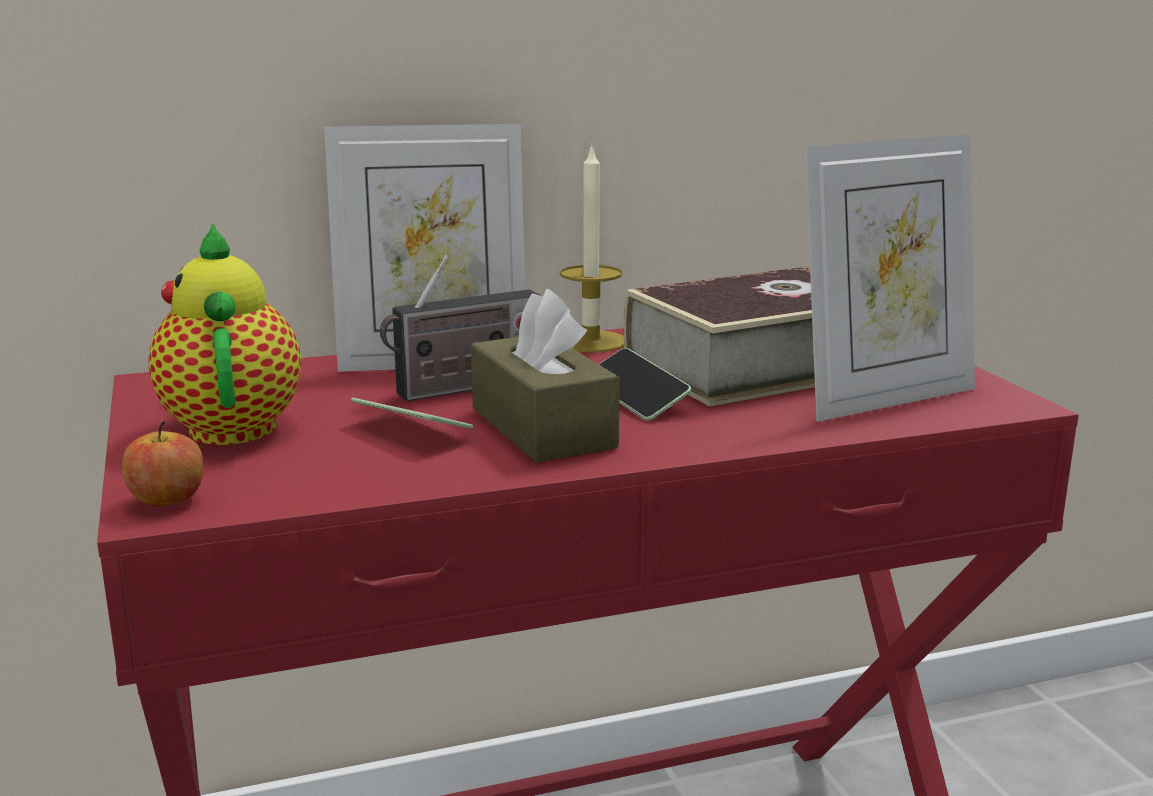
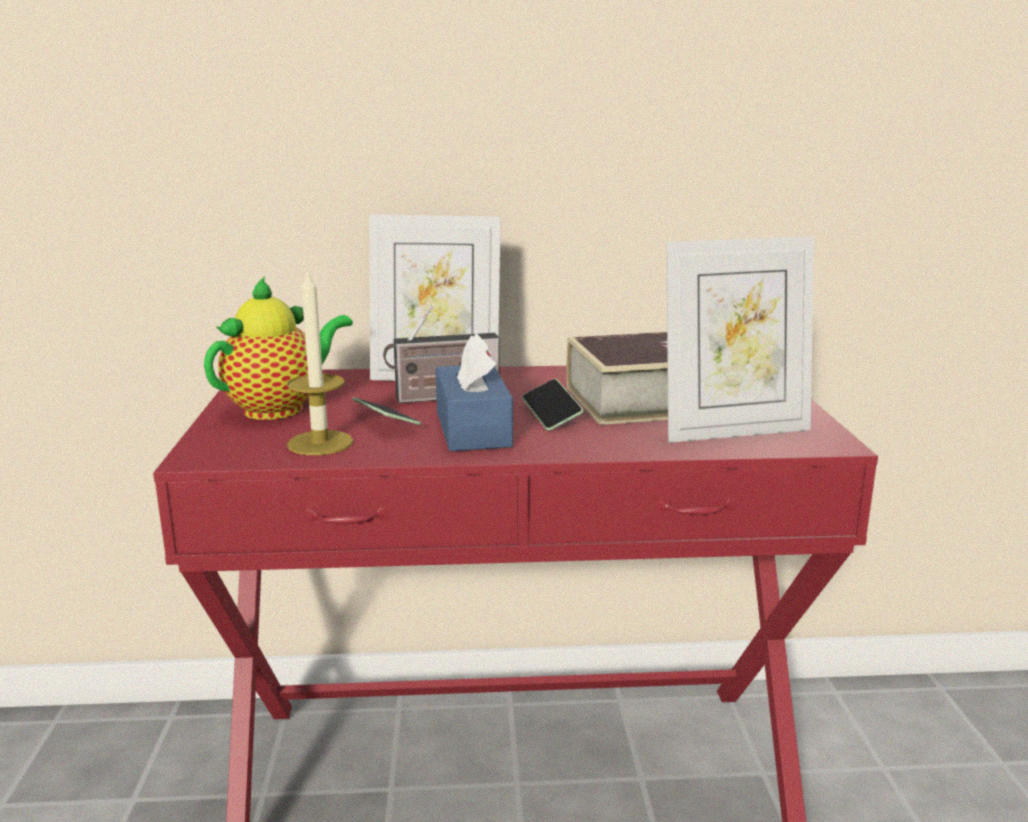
camera: 15 degrees right, 0 degrees up
(167, 500) = (208, 452): apple -> none
(232, 425) = (280, 408): teapot -> teapot turned 45 degrees clockwise
(542, 428) = (473, 429): brown tissue box -> blue tissue box
(590, 341) = (553, 373): candle -> candle (320, 443)

